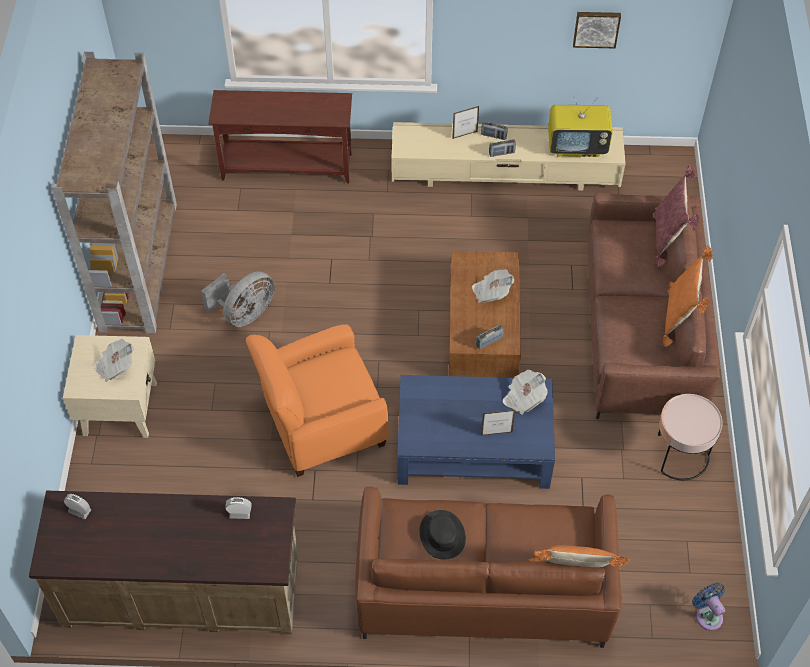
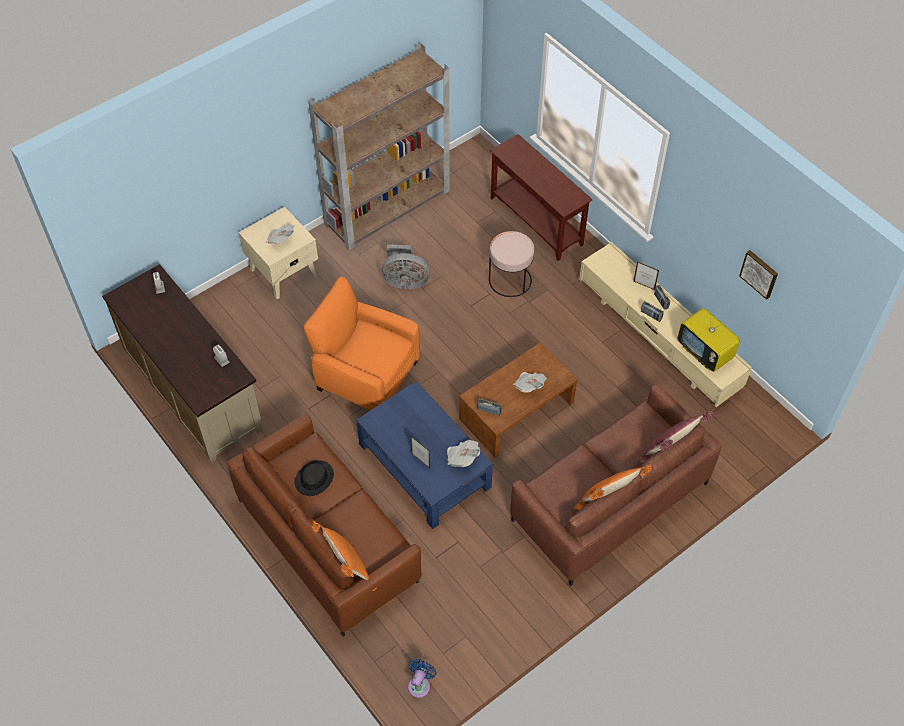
camera: 50 degrees right, 0 degrees up
(680, 455) = (530, 589): pink side table -> pink side table (510, 280)

